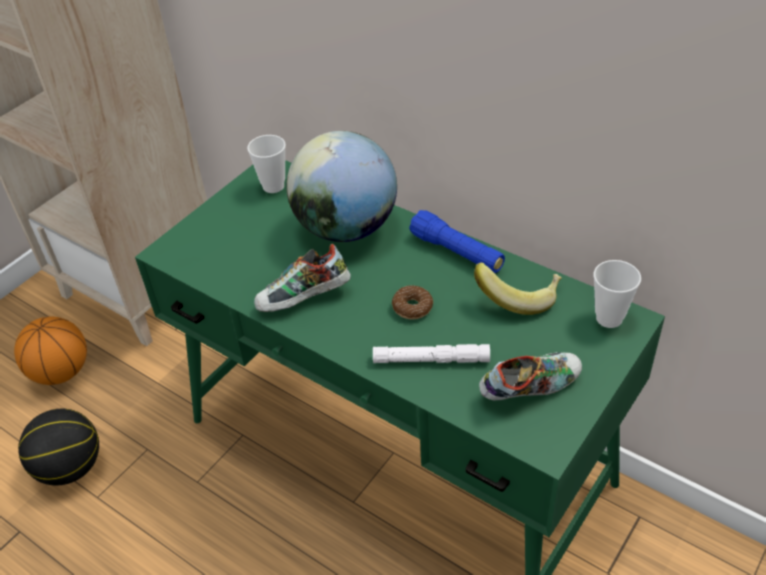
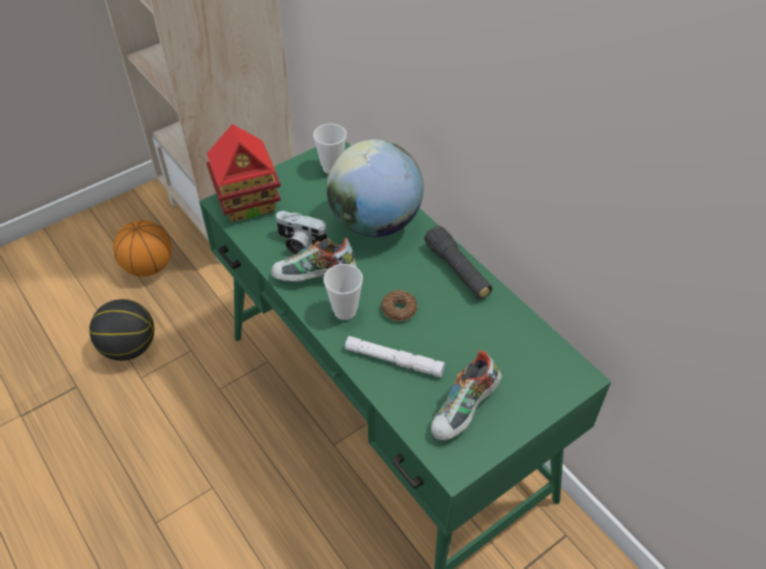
camera: 15 degrees right, 5 degrees up
(194, 245) = (248, 203): none -> toy house
(271, 270) = (299, 243): none -> camera
(457, 252) = (457, 270): blue flashlight -> black flashlight
(518, 297) = (491, 326): banana -> none
(530, 388) = (465, 410): shoe -> shoe turned 135 degrees clockwise
(609, 318) = (560, 369): cup -> cup (345, 311)

